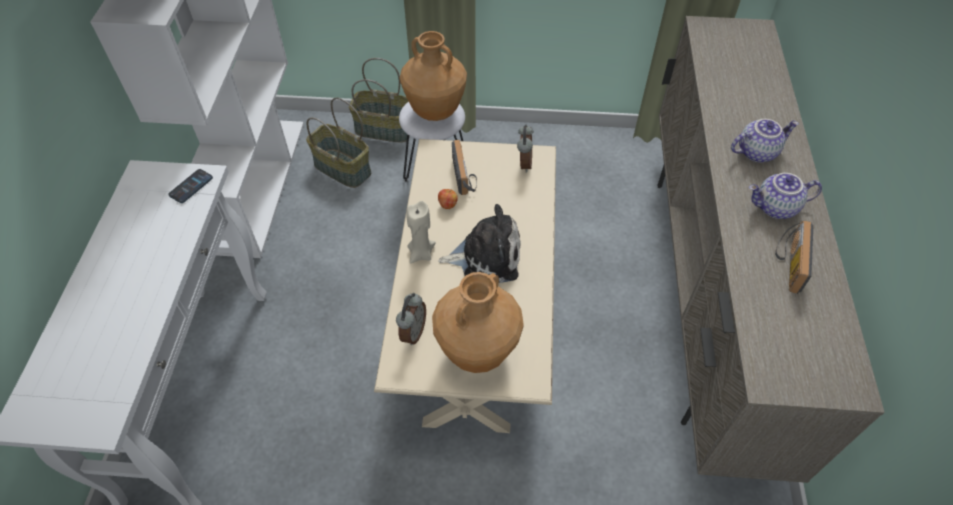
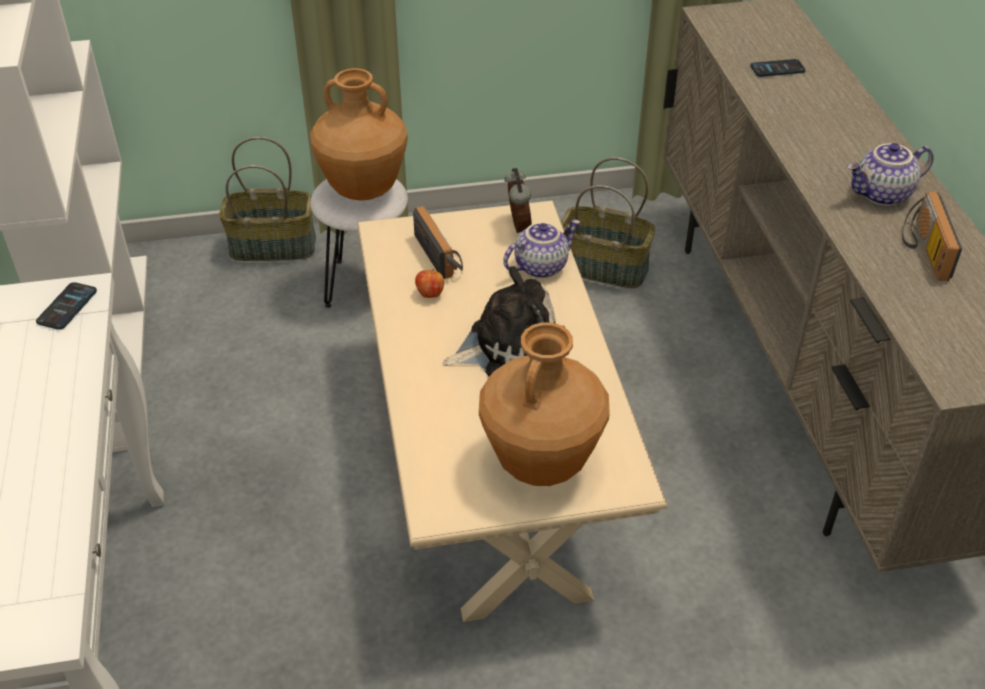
camera: 15 degrees left, 10 degrees down
(341, 169) = (225, 308): basket -> basket (602, 268)
(412, 332) = (440, 459): alarm clock -> none
(421, 253) = (414, 359): beige candle -> none
(737, 82) = (777, 69): none -> phone
(756, 151) = (833, 139): teapot -> teapot (540, 266)

